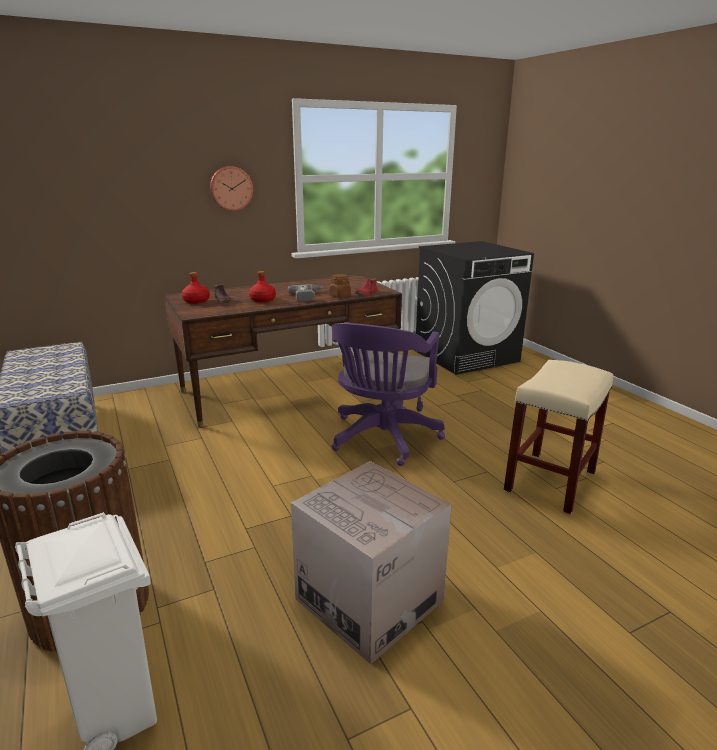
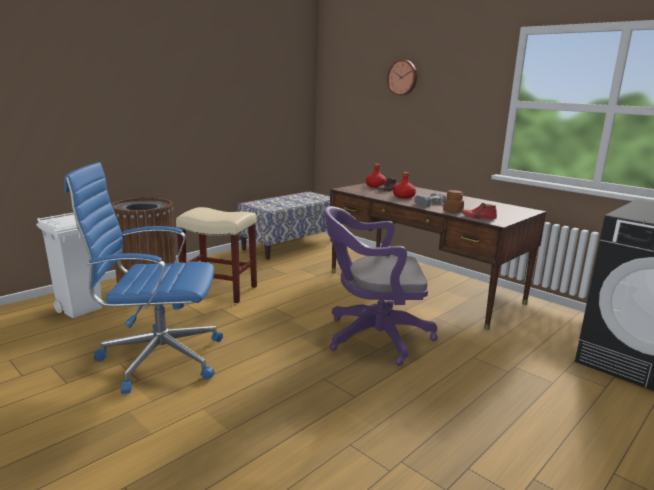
camera: 70 degrees right, 5 degrees down
(231, 188) = (452, 107): wall clock -> wall clock (403, 77)
(369, 600) = (157, 358): cardboard box -> blue office chair
(550, 481) = (363, 440): beige stool -> beige stool (220, 291)

